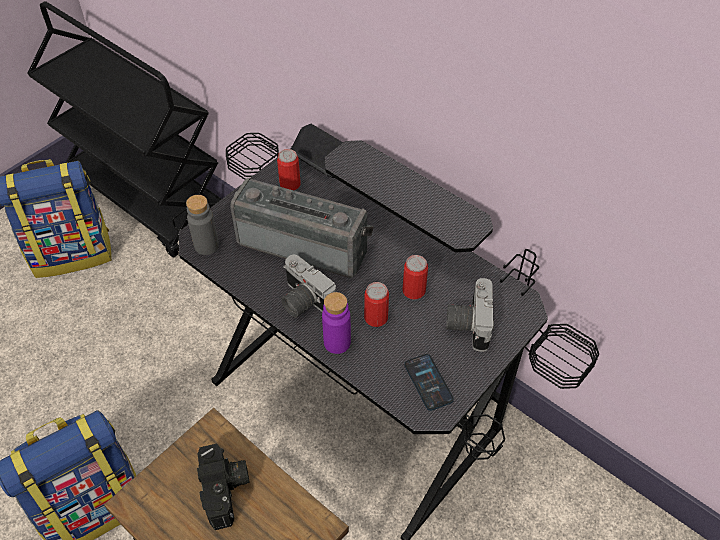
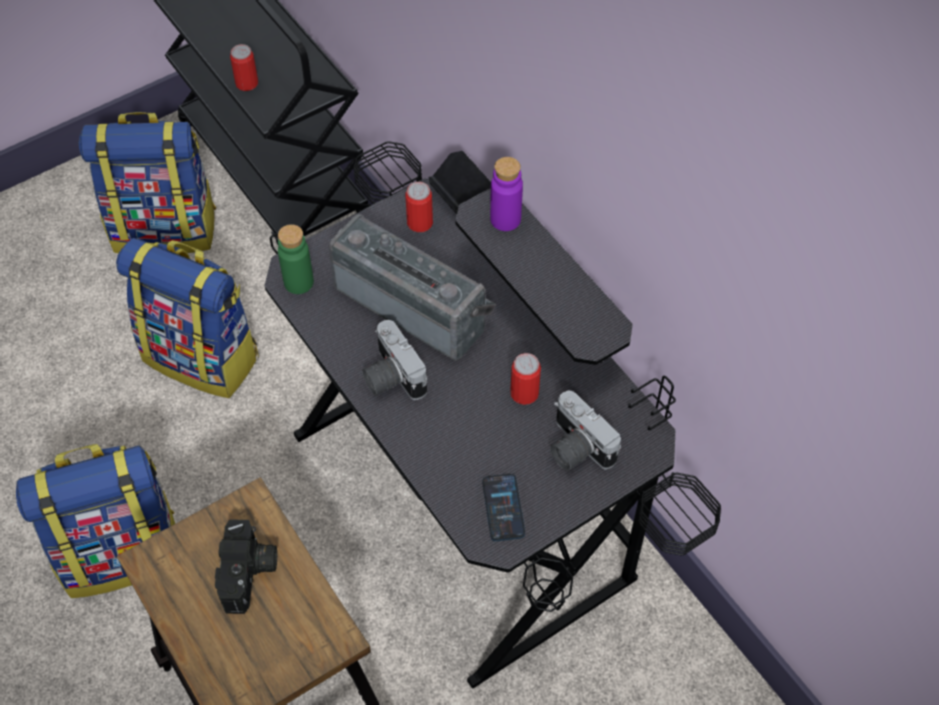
camera: 15 degrees right, 5 degrees up
(125, 339) = (203, 357): none -> backpack
(206, 245) = (298, 282): grey bottle -> green bottle
(337, 342) = (414, 436): purple bottle -> purple bottle (505, 219)
(376, 317) = (468, 416): can -> can (247, 83)
(468, 323) = (575, 448): camera -> camera turned 60 degrees counterclockwise

